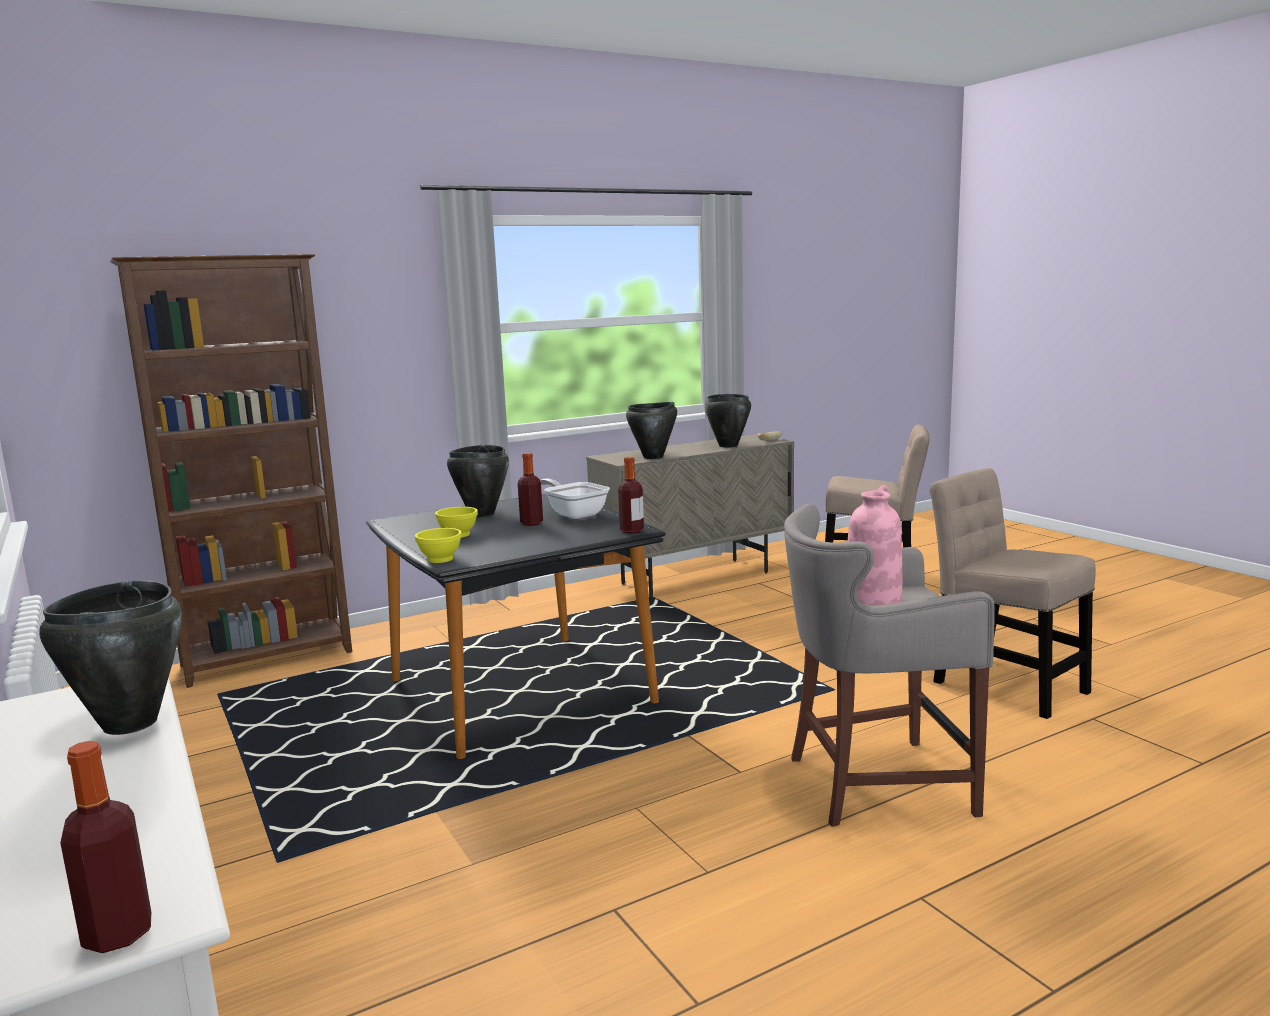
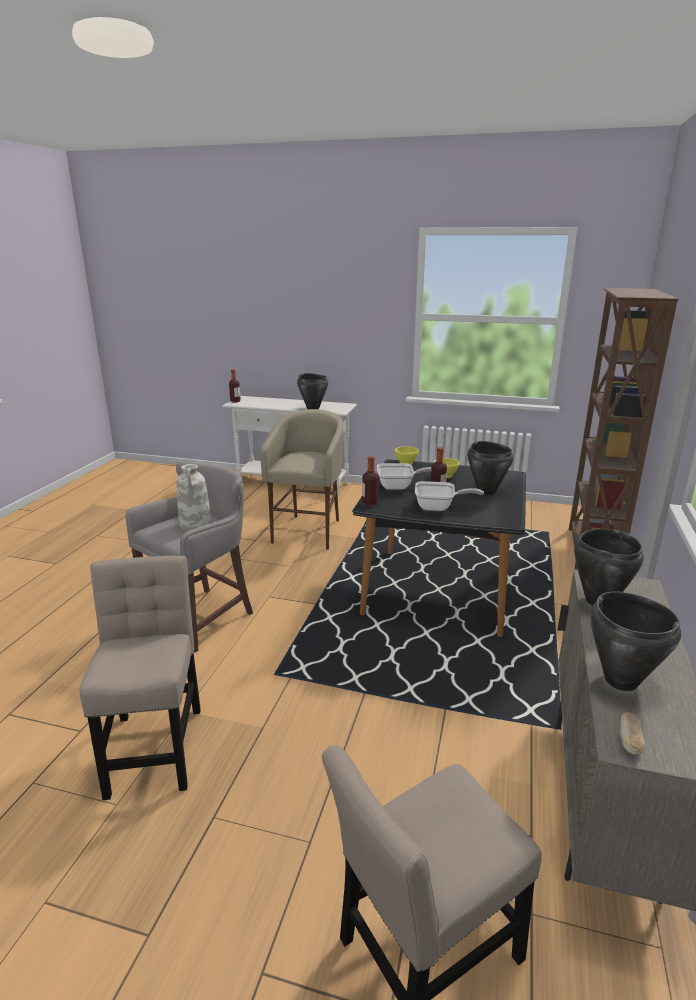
camera: 135 degrees right, 10 degrees up
(480, 874) = (308, 531): none -> beige stool
(547, 537) = (399, 486): none -> frying pan
(872, 600) = (195, 524): pink vase -> white vase
(1003, 684) = (155, 745): beige chair -> beige chair turned 105 degrees counterclockwise

